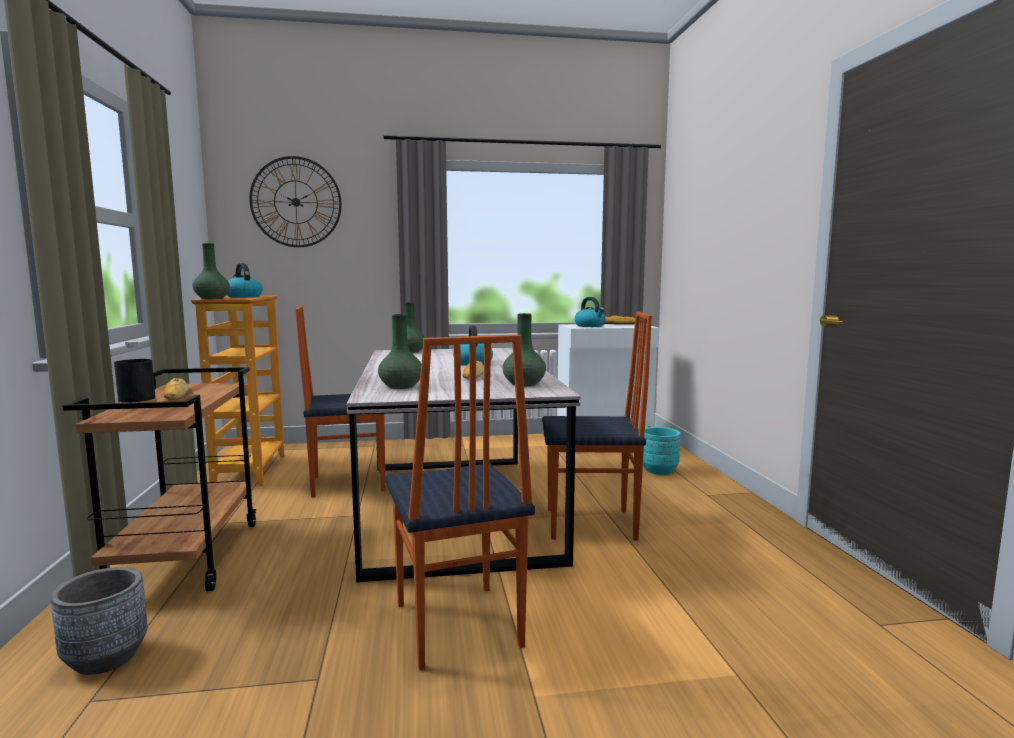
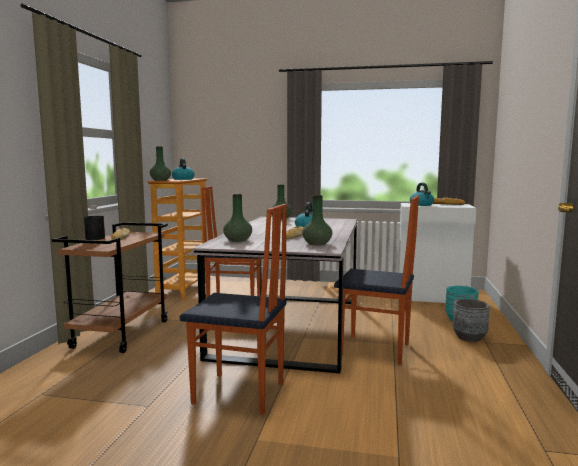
camera: 20 degrees right, 0 degrees up
(106, 658) = (57, 376): grey planter -> grey planter (469, 337)
(296, 202) = (224, 117): wall clock -> none
(455, 626) = (239, 394): chair -> chair turned 75 degrees counterclockwise

